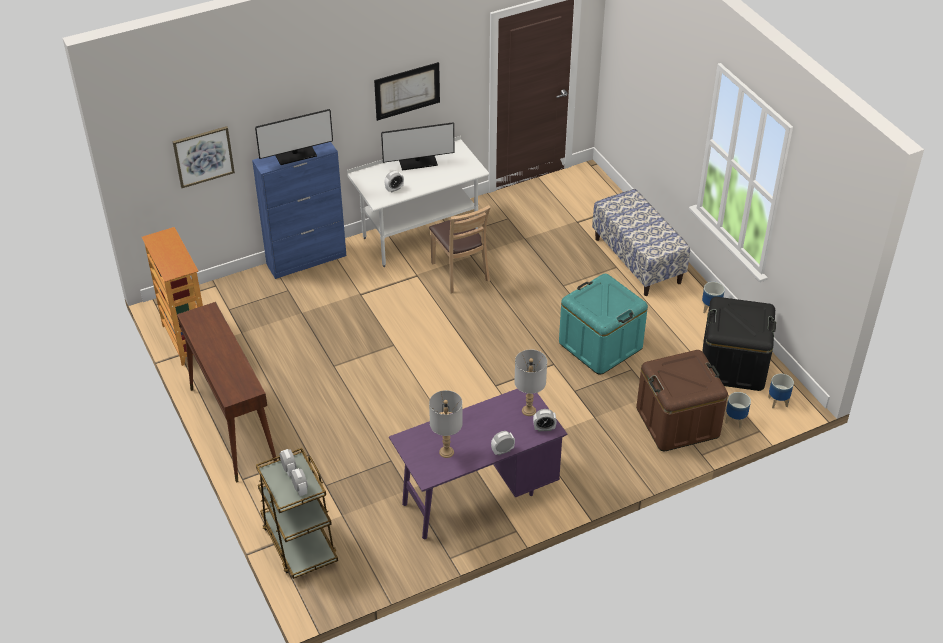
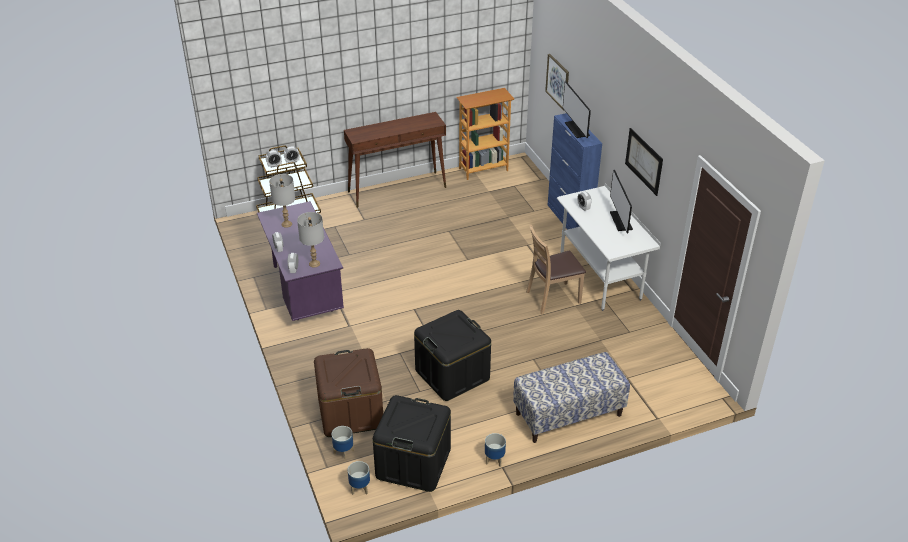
camera: 95 degrees right, 5 degrees down
(600, 345) = (452, 374): turquoise storage box -> black storage box

